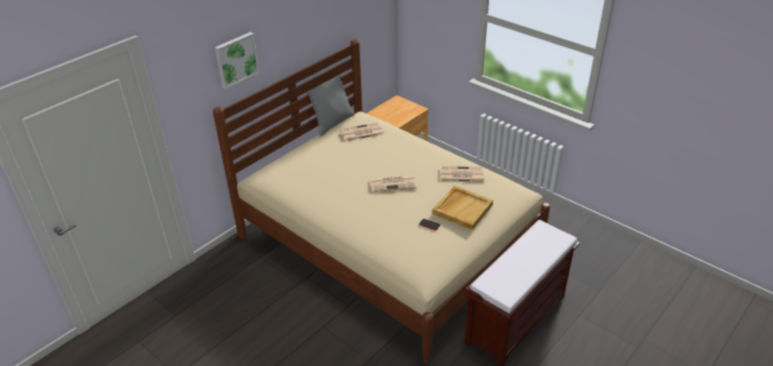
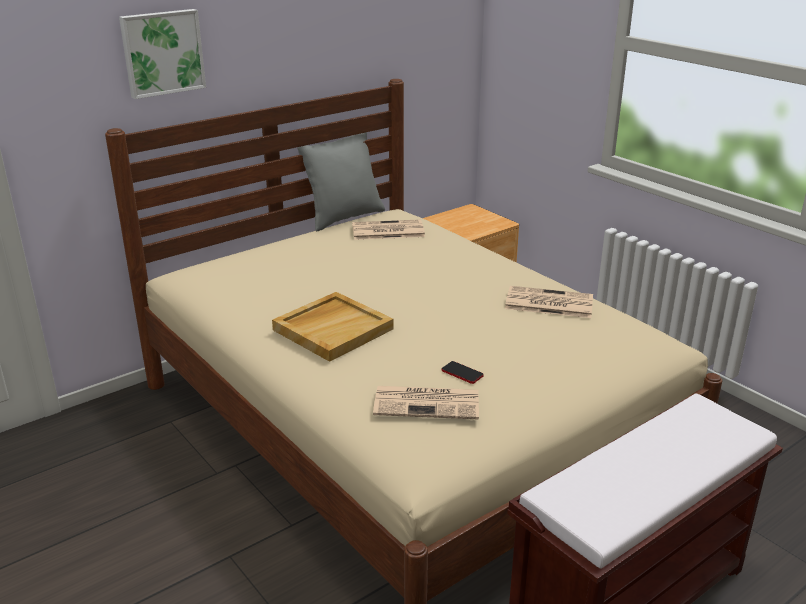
camera: 10 degrees right, 10 degrees down
(393, 183) = (415, 303): newspaper -> newspaper (428, 403)
(462, 209) = (536, 355): beige tray -> beige tray (333, 329)

